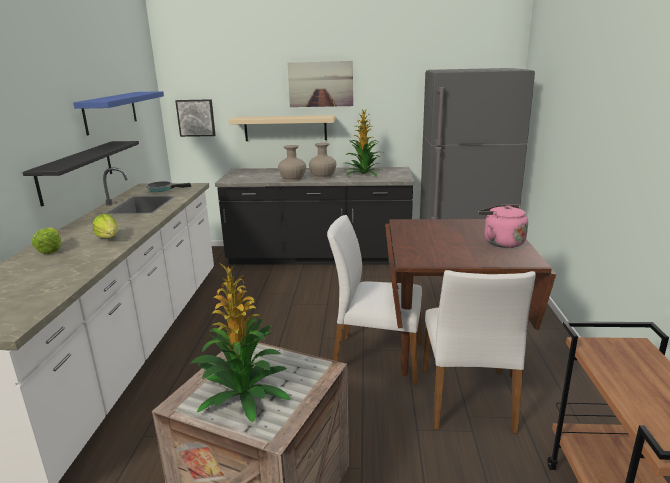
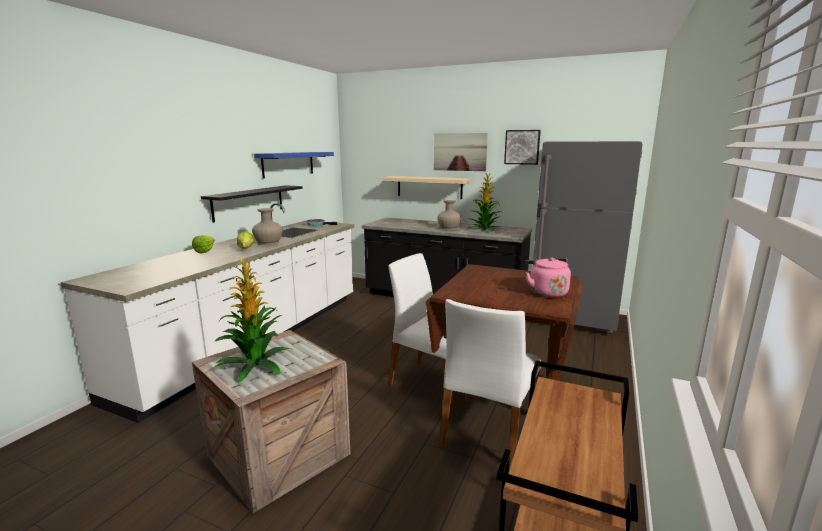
camera: 20 degrees right, 5 degrees down
(196, 117) = (364, 175): picture -> picture (522, 147)
(292, 178) = (422, 228): beige vase -> beige vase (268, 242)

